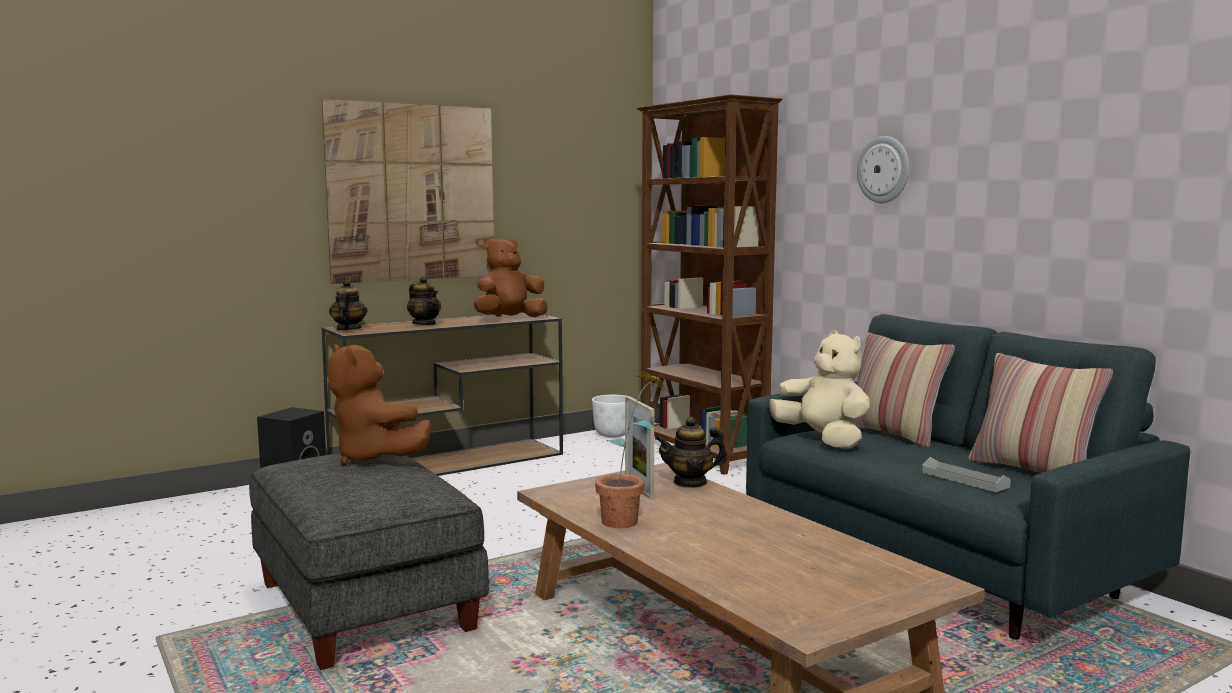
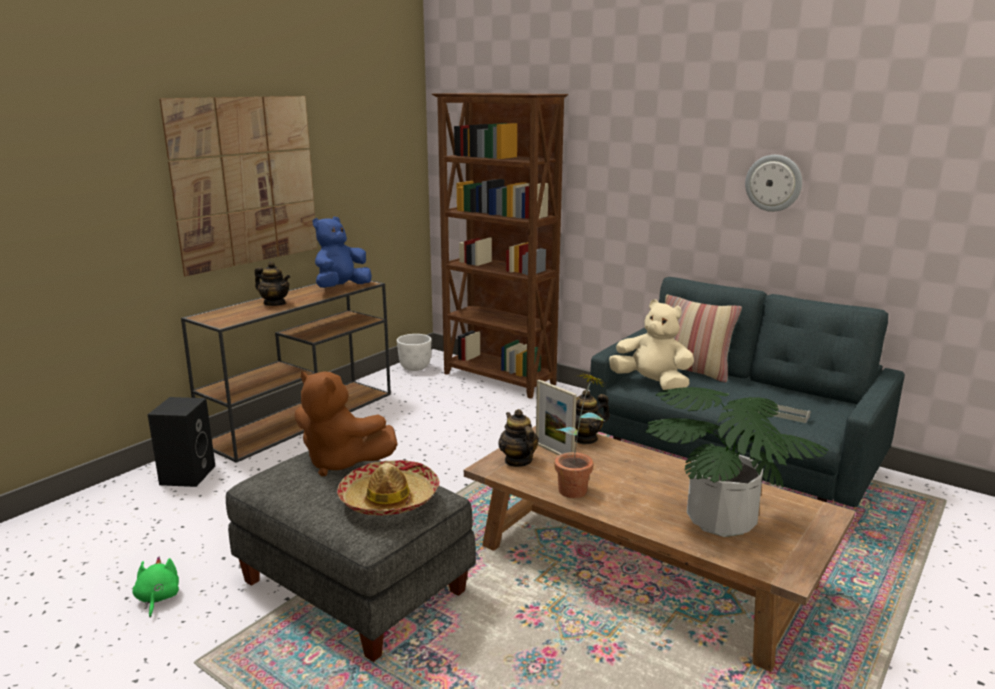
camera: 20 degrees left, 10 degrees up
(174, 583) = (157, 598): none -> green plush toy
(348, 329) = (212, 319): teapot -> teapot (518, 461)
(384, 488) = (389, 499): none -> hat
(509, 319) = (341, 288): brown plush toy -> blue plush toy
(774, 572) = (721, 522): none -> potted plant
(884, 169) = (662, 161): wall clock -> wall clock (773, 183)
(1032, 471) = (808, 397): pillow -> none

